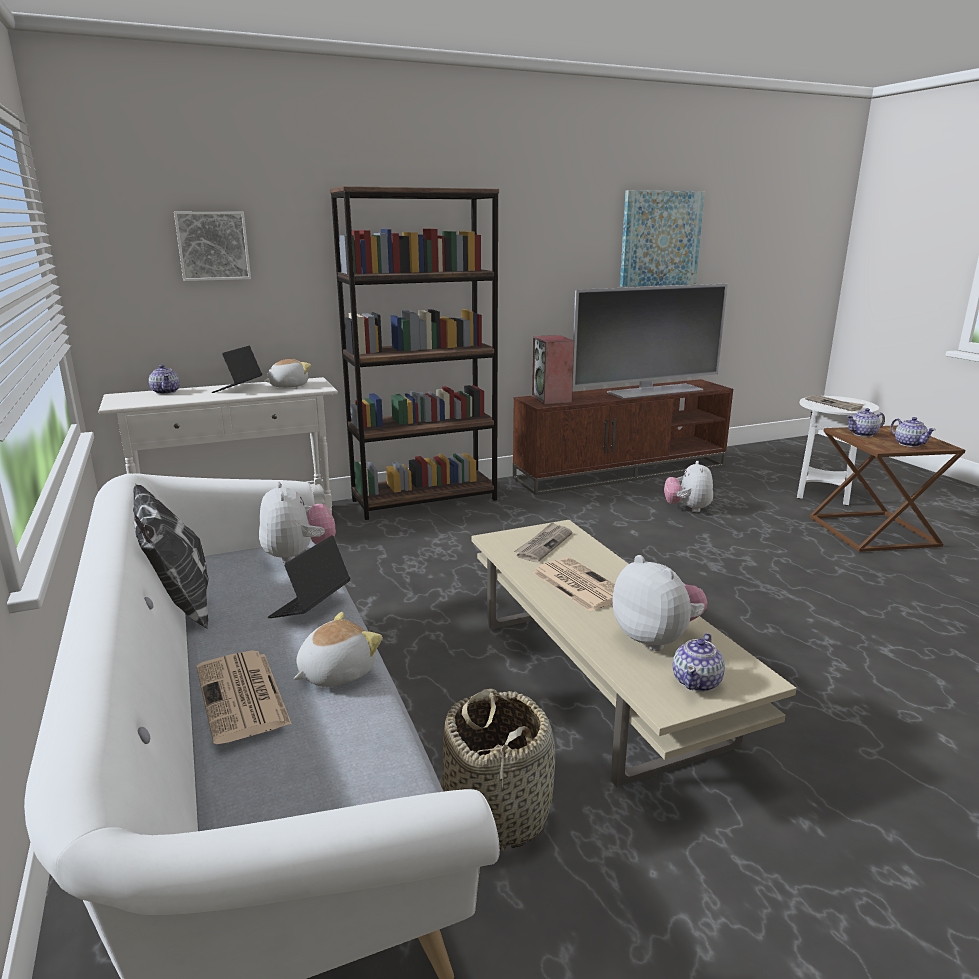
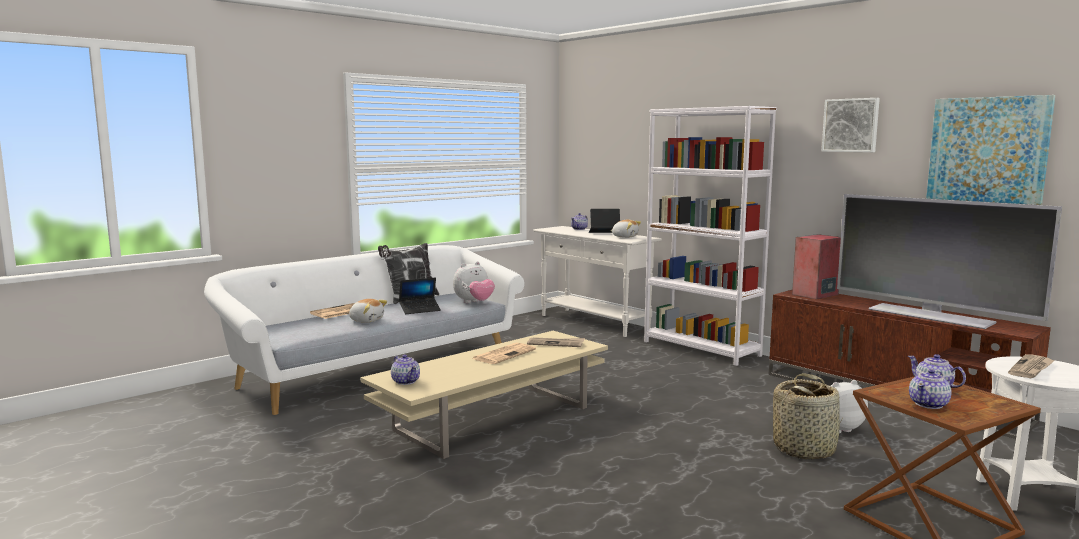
camera: 70 degrees right, 10 degrees down
(213, 246) = (619, 147): picture -> picture (851, 125)
(310, 606) = (420, 310): laptop -> laptop turned 150 degrees clockwise
(425, 500) = (701, 349): brown bookcase -> white bookcase
(497, 811) = (366, 410): basket -> basket (804, 449)
(656, 638) = (448, 372): plush toy -> none
(697, 681) = (406, 381): teapot -> teapot turned 135 degrees counterclockwise

